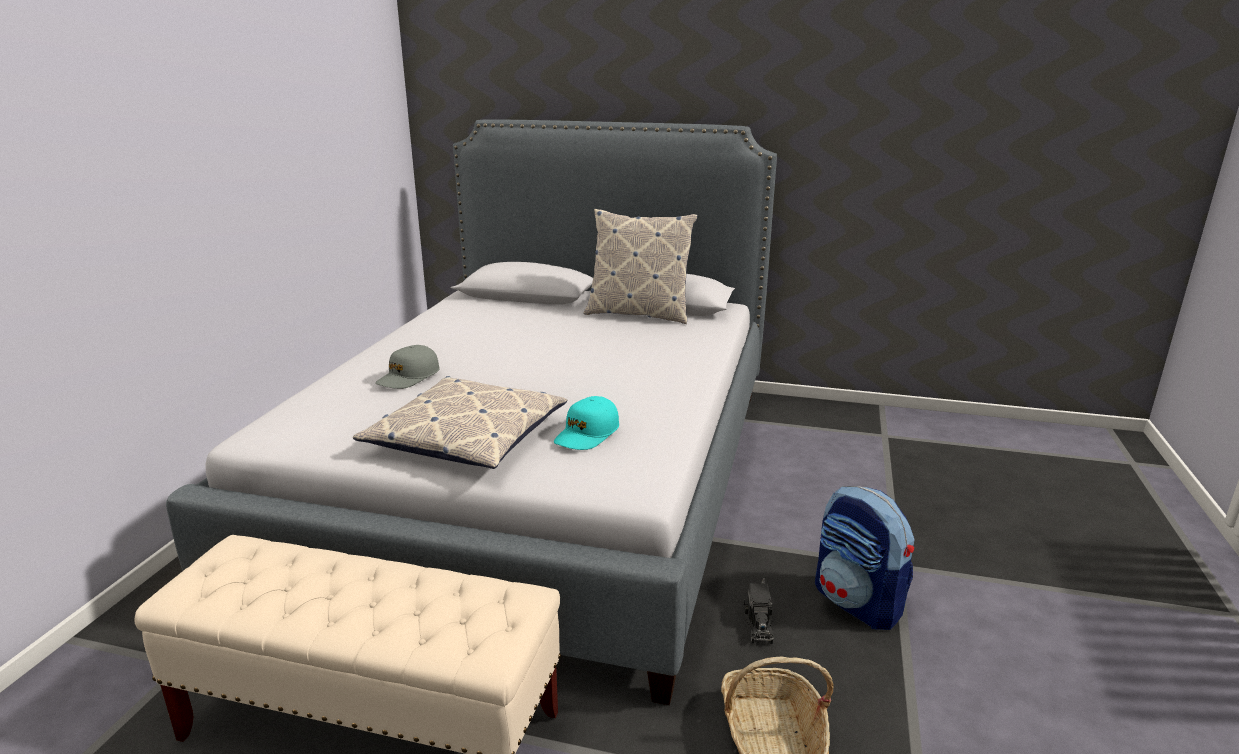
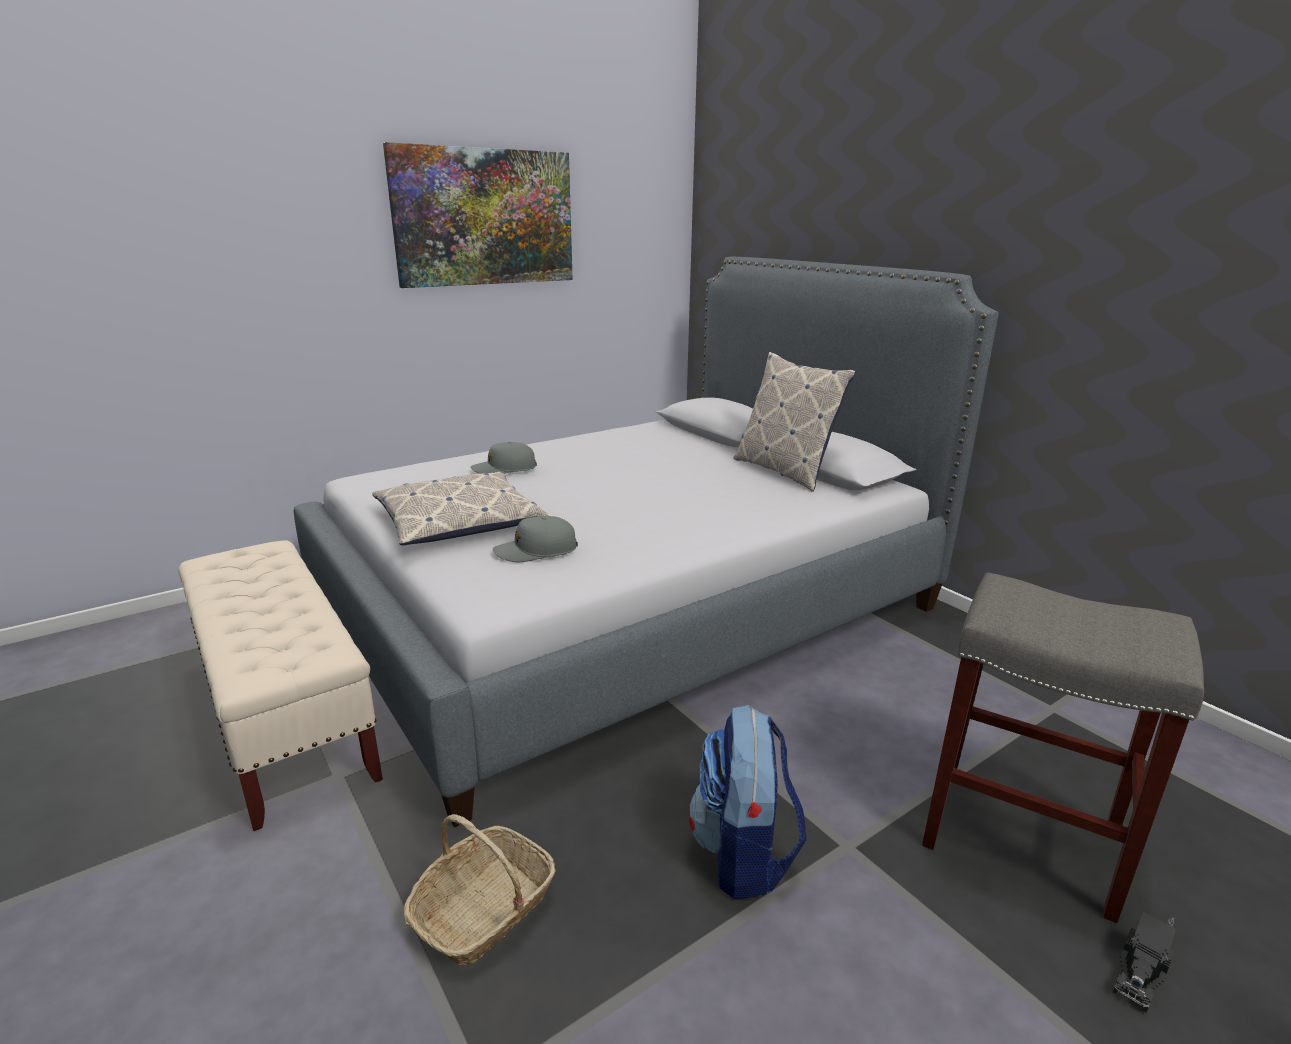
camera: 40 degrees right, 0 degrees up
(248, 95) = (485, 217): none -> picture
(587, 434) = (536, 551): turquoise cap -> grey cap
(758, 622) = (622, 810): toy truck -> toy truck (1140, 971)
(957, 514) = (1018, 837): none -> grey stool

